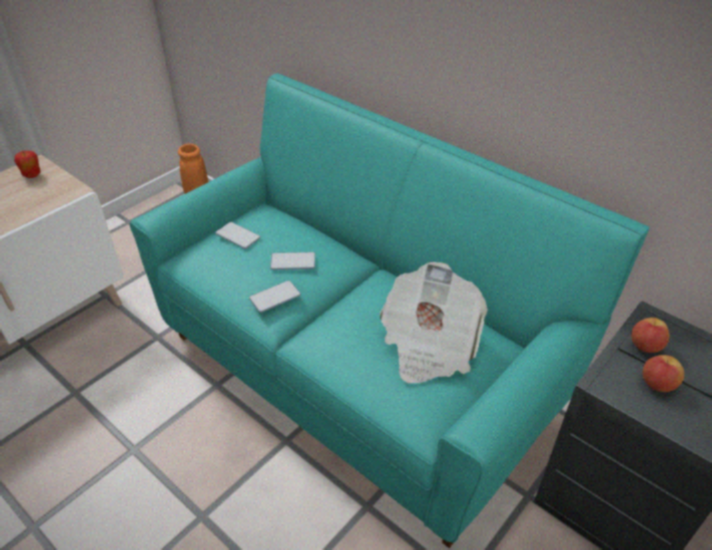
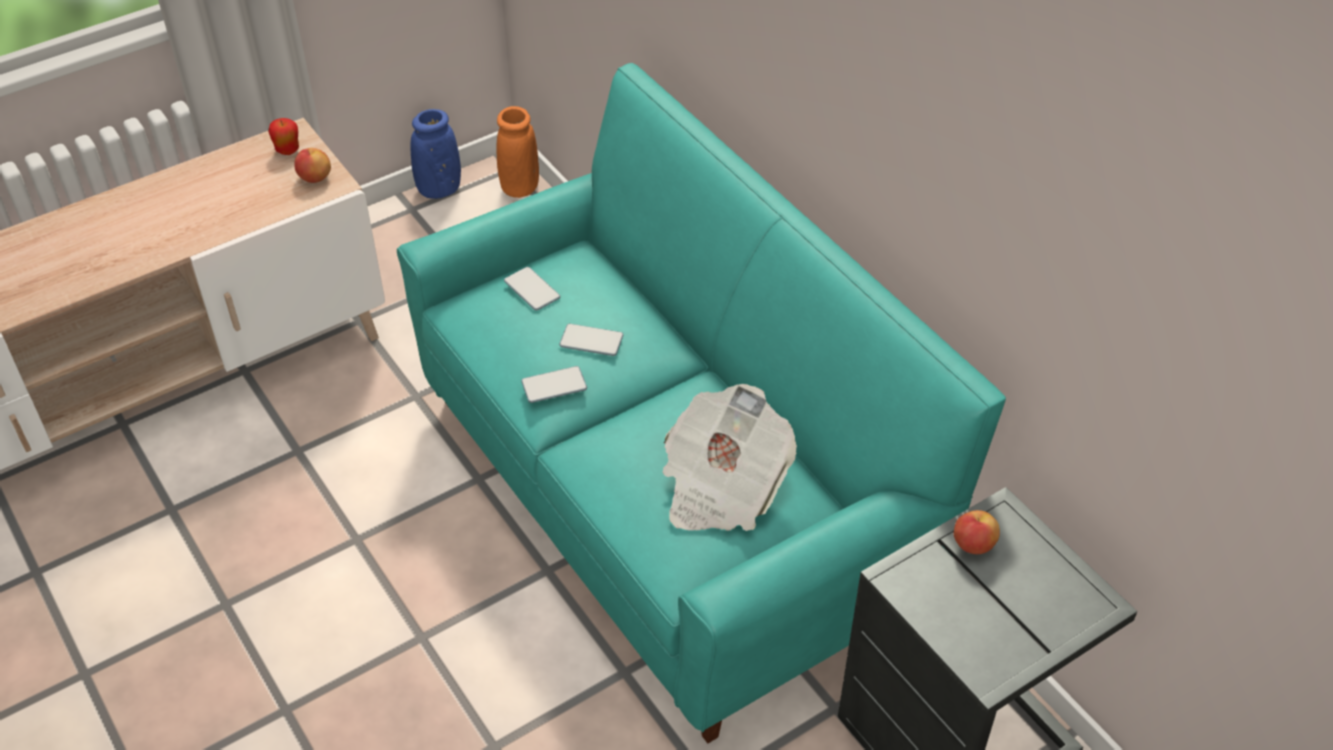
camera: 15 degrees right, 5 degrees up
(145, 207) = (439, 189): none -> blue vase
(657, 384) = (960, 592): apple -> apple (315, 178)

